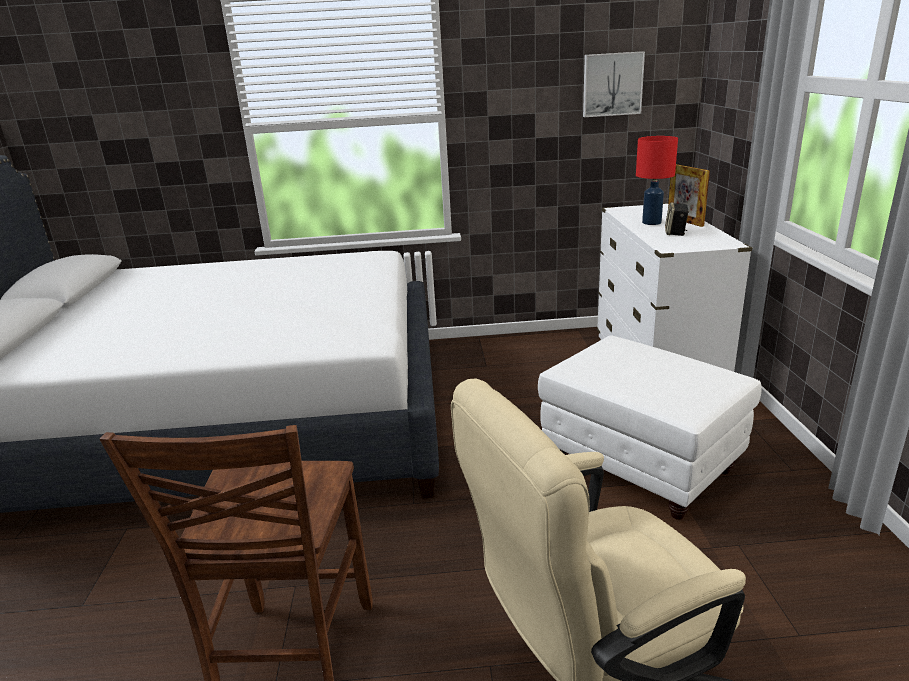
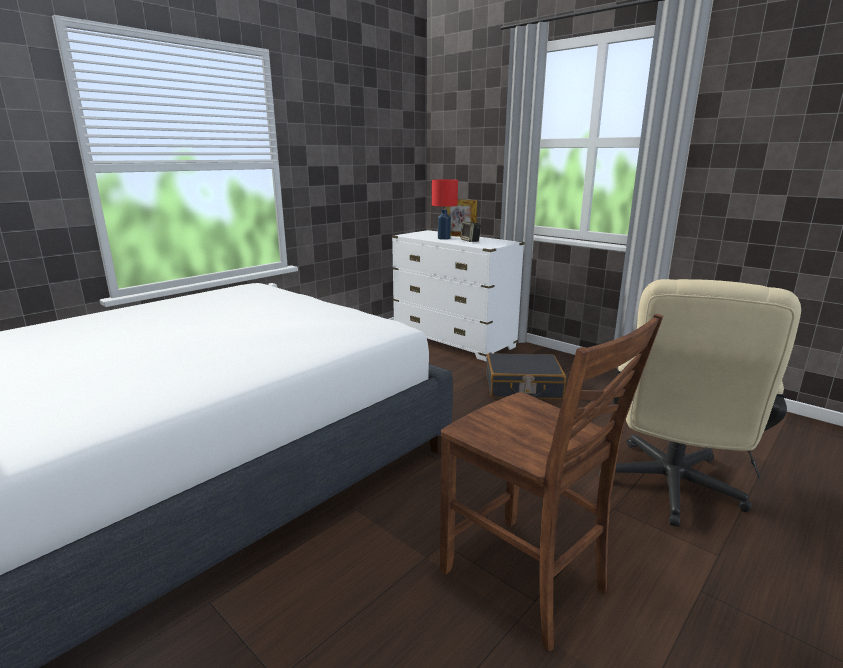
camera: 45 degrees left, 5 degrees down
(612, 84) = (382, 147): picture -> none
(641, 465) = (523, 387): white ottoman -> black suitcase

